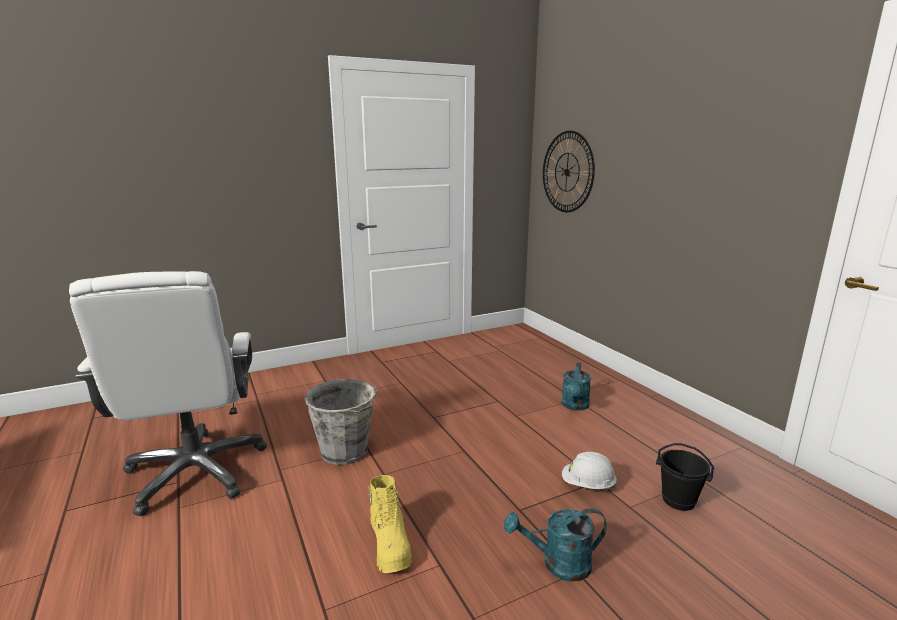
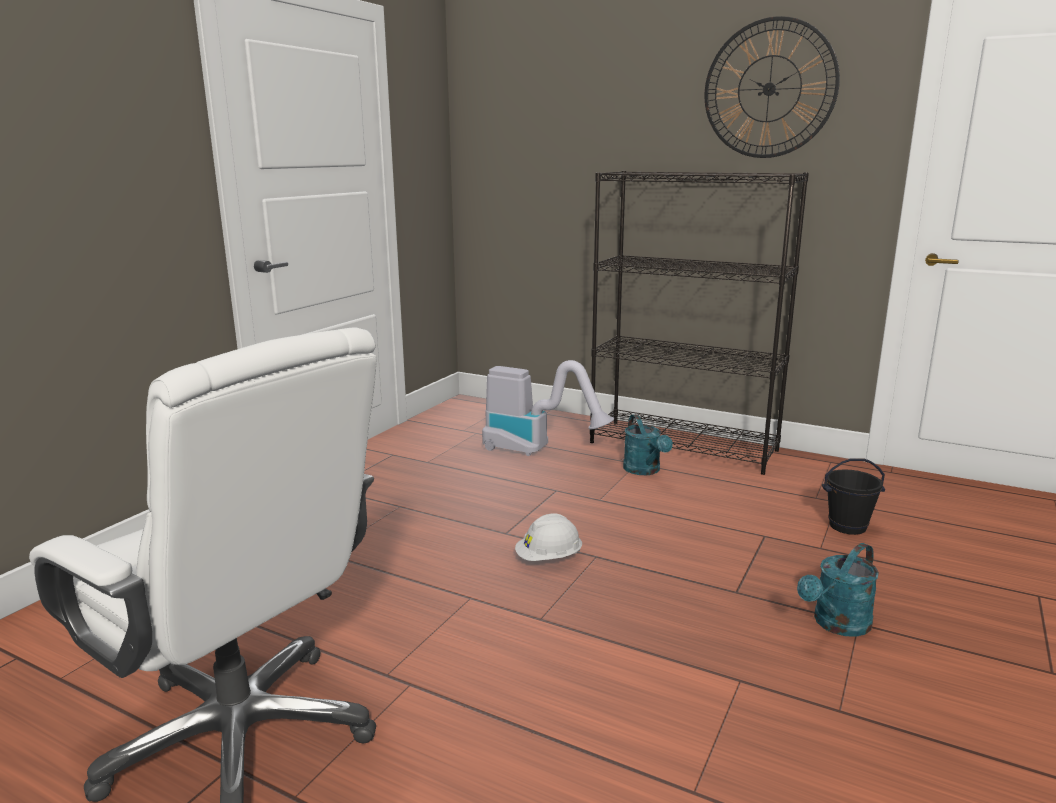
camera: 35 degrees left, 0 degrees up
(345, 452) = (451, 615): grey bucket -> none
(390, 545) = (663, 688): yellow boot -> none
(521, 371) = (537, 450): none -> vacuum cleaner
(567, 172) = (524, 168): wall clock -> wall clock (769, 89)
(587, 485) = (762, 543): white hard hat -> white hard hat (549, 559)
(629, 398) = (684, 446): none -> black bookcase

